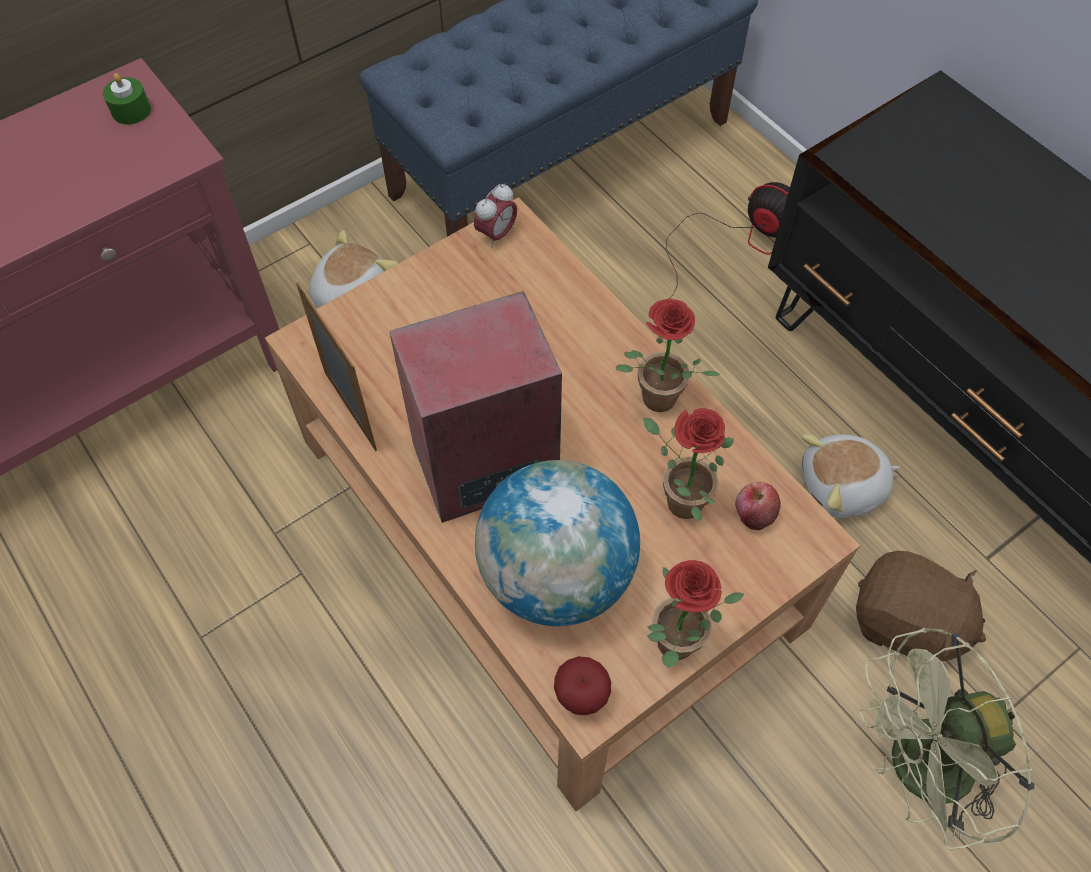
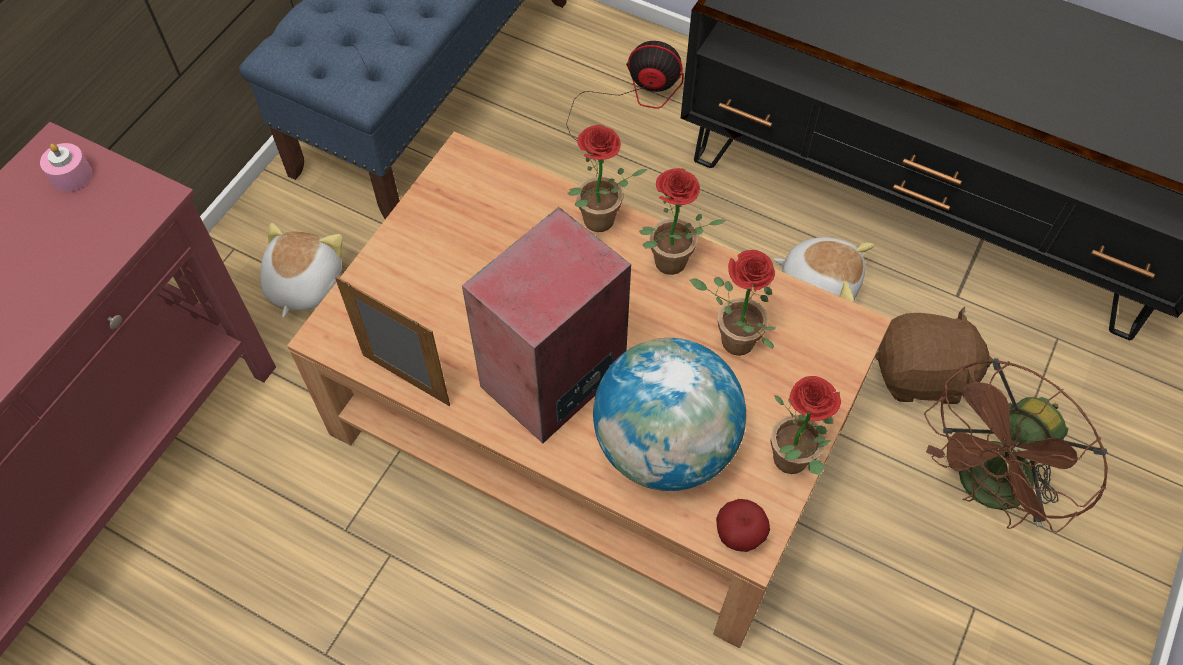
camera: 25 degrees left, 0 degrees up
(131, 110) = (71, 175): green candle -> pink candle
(496, 234) = (452, 172): alarm clock -> none
(607, 336) = (598, 225): none -> potted plant
(754, 514) = (797, 328): apple -> none
(842, 487) = (819, 284): plush toy -> plush toy turned 120 degrees counterclockwise
(916, 771) = (986, 490): green fan -> brown fan

